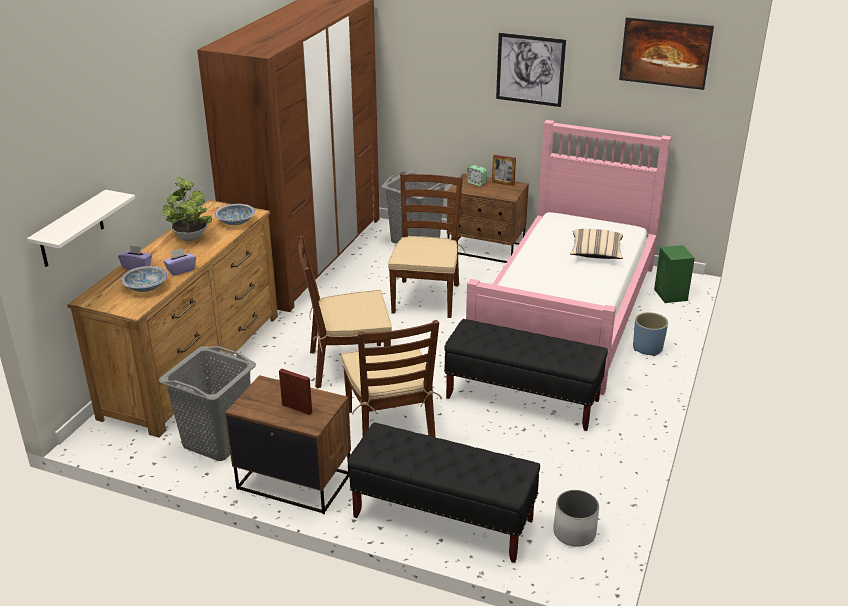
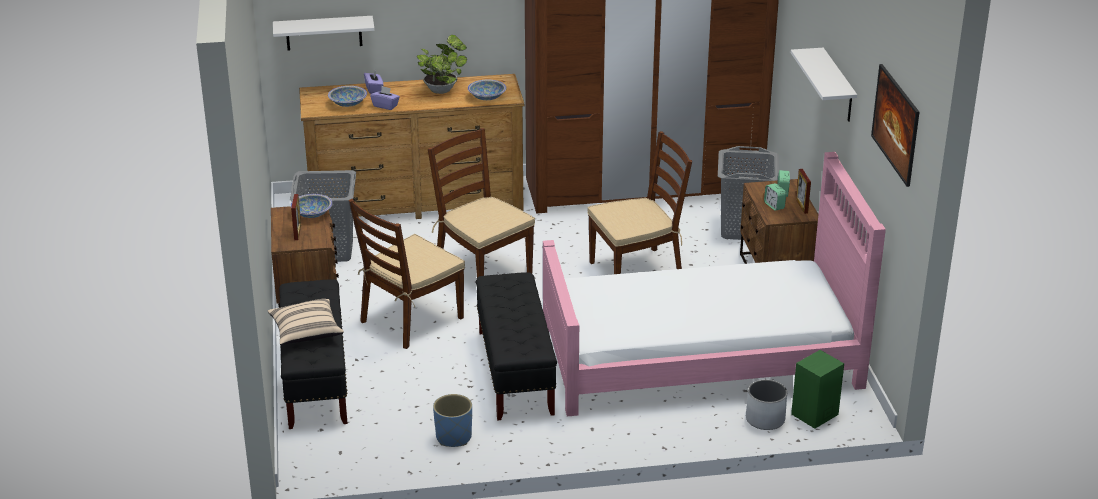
camera: 60 degrees right, 0 degrees up
(268, 389) = (312, 213): none -> bowl
(492, 191) = (774, 206): none -> alarm clock
(530, 69) = (838, 86): picture -> white shelf
(574, 533) = (347, 449): white planter -> white planter (764, 419)
(596, 254) = (739, 309): beige pillow -> beige pillow (306, 332)
(647, 348) = (681, 423): blue planter -> blue planter (453, 437)

